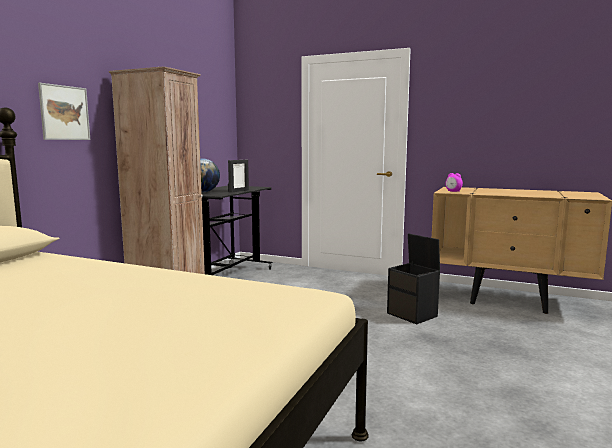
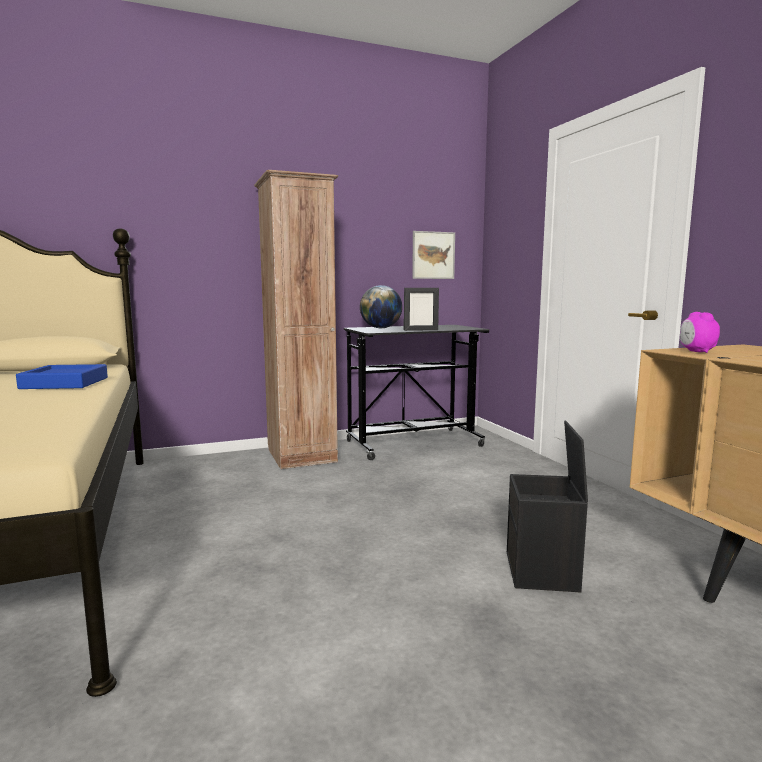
camera: 45 degrees right, 0 degrees up
(64, 113) = (197, 232): picture -> picture (433, 255)
(90, 268) = (65, 383): none -> blue tray

